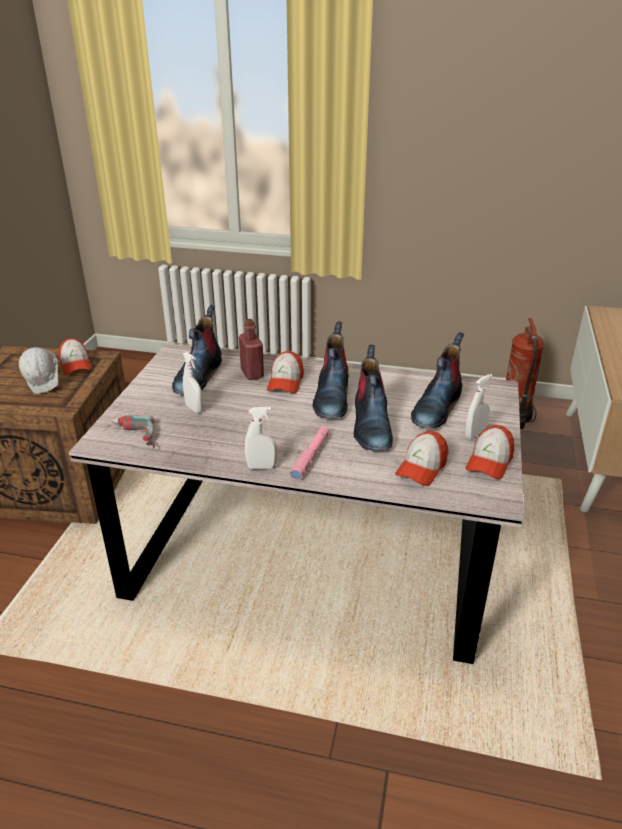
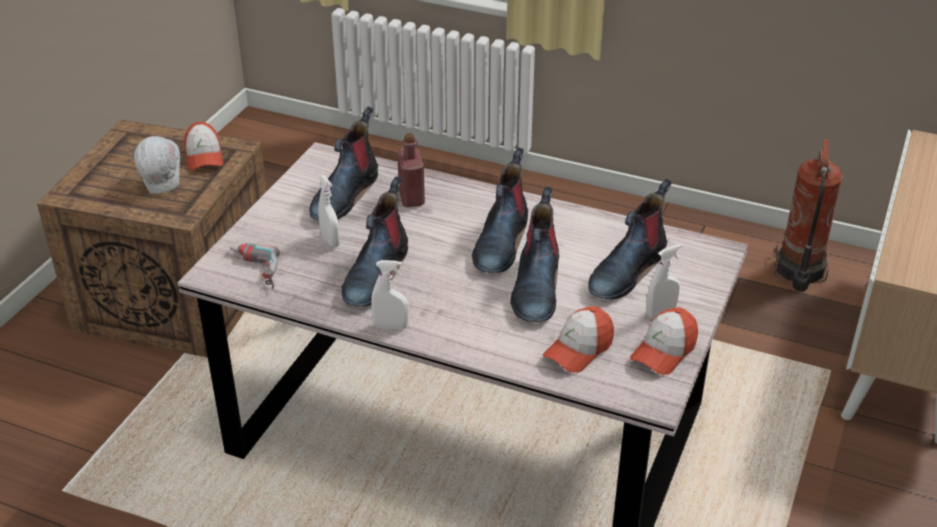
camera: 10 degrees right, 5 degrees up
(238, 429) = (375, 274): none -> boot
(285, 382) = (449, 215): cap -> none
(310, 457) = (451, 320): pink flashlight -> none

